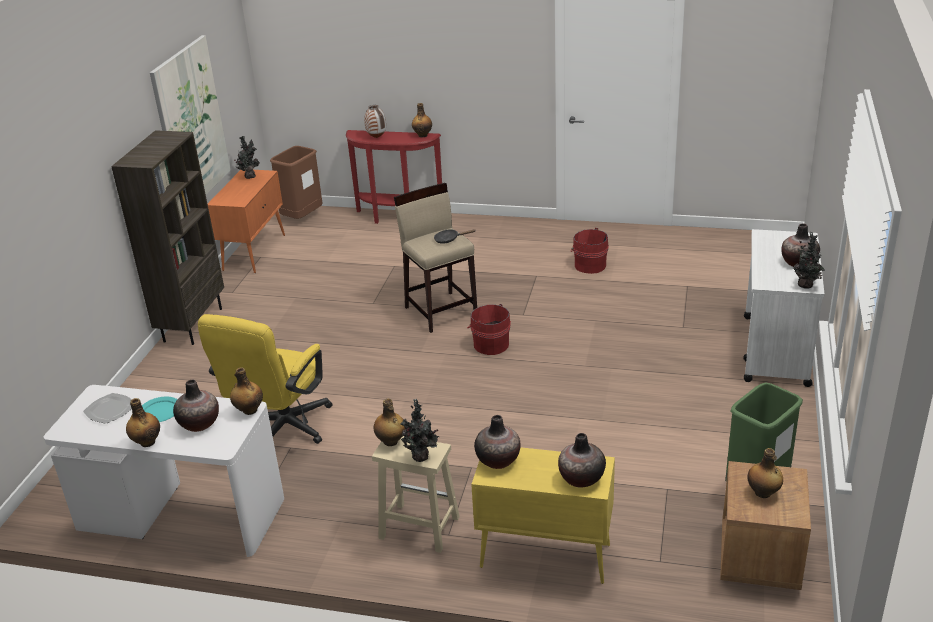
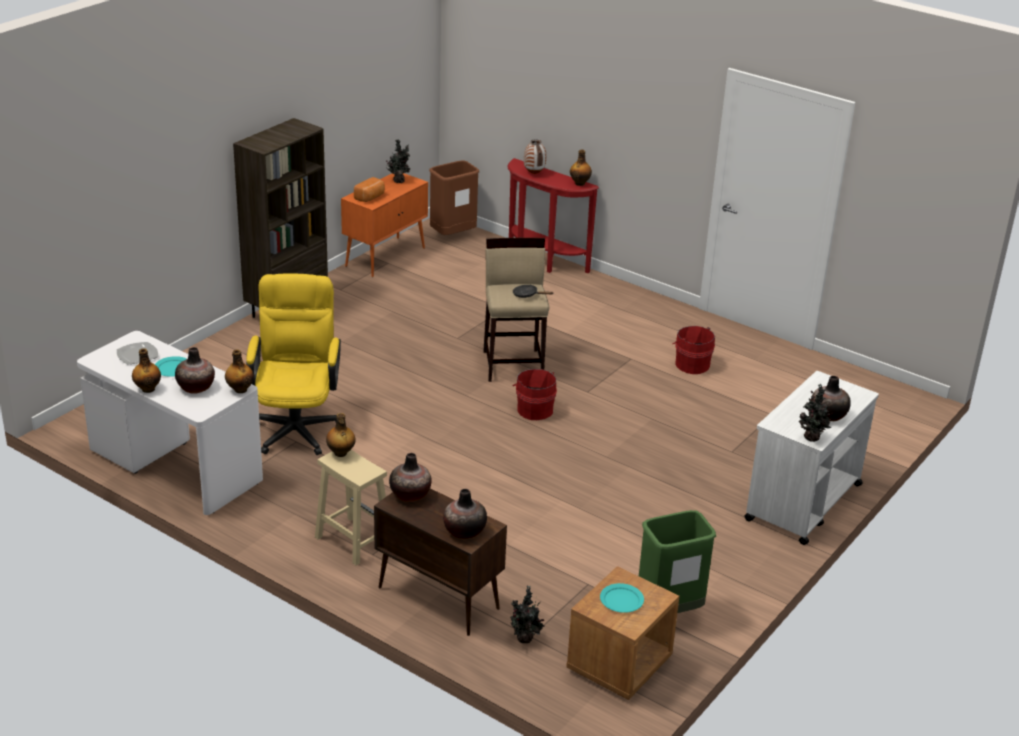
camera: 20 degrees right, 0 degrees up
(191, 125) = (341, 118): picture -> none
(234, 197) = (370, 197): none -> bread
(280, 431) = (297, 425): yellow office chair -> yellow office chair turned 135 degrees clockwise
(421, 458) = (354, 473): potted plant -> potted plant (524, 639)
(543, 556) = (437, 598): yellow cabinet -> brown cabinet
(763, 493) = (621, 600): bottle -> turquoise plate

